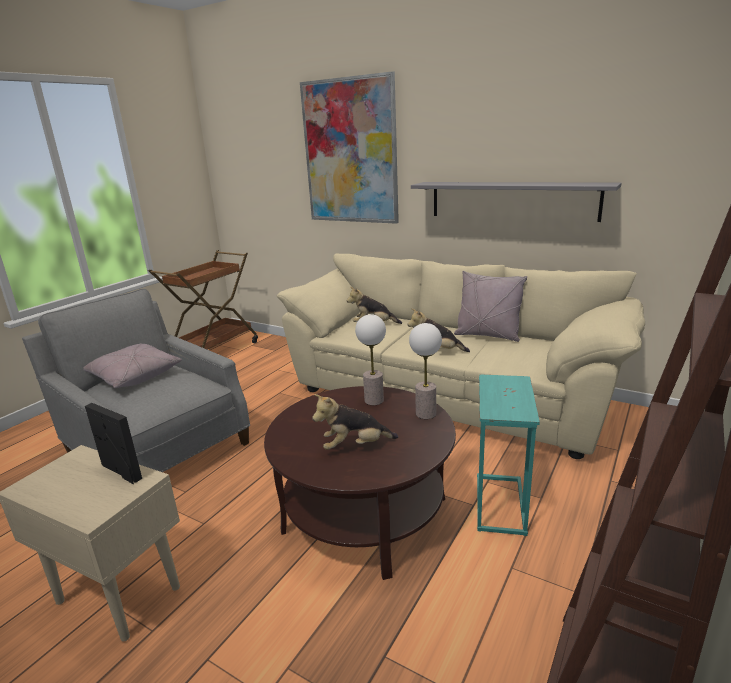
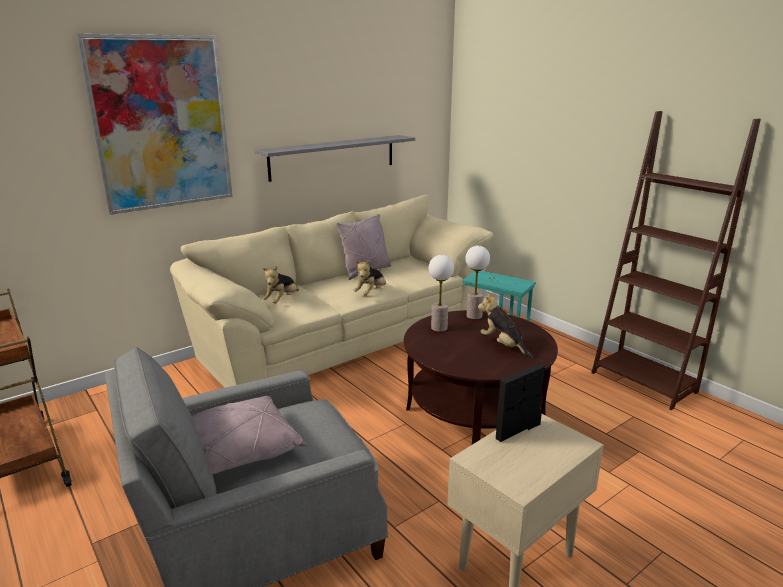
camera: 70 degrees left, 0 degrees up
(355, 446) = (503, 345): plush toy -> plush toy turned 135 degrees clockwise

